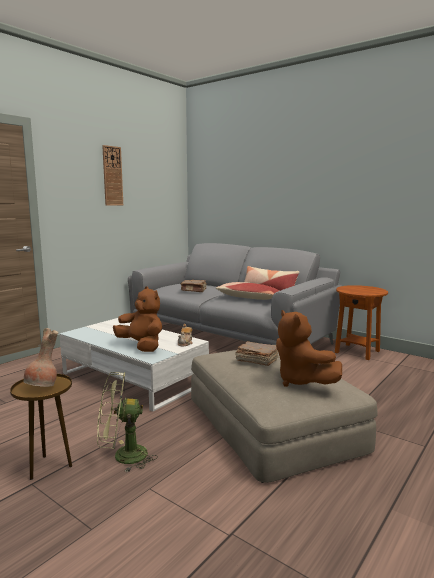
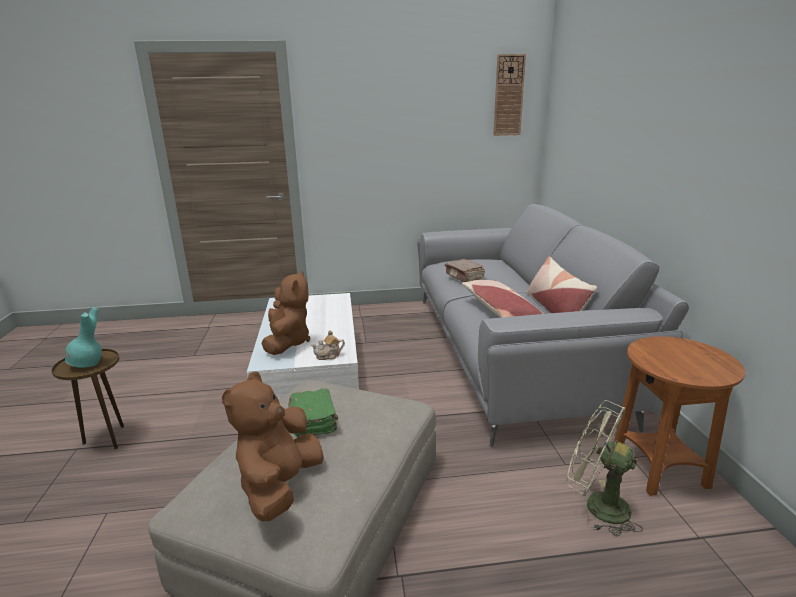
camera: 45 degrees right, 10 degrees up
(42, 387) = (87, 364): brown vase -> turquoise vase
(112, 176) = (403, 104): wall clock -> wall clock (508, 95)
(123, 457) = (152, 463): green fan -> green fan (597, 505)
(256, 360) = (314, 421): brown book -> green book

